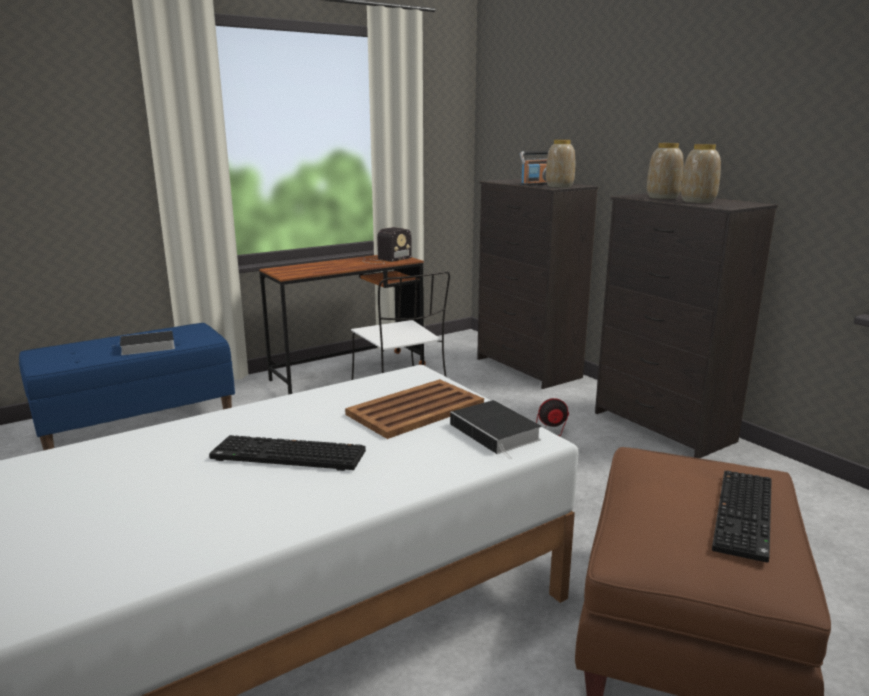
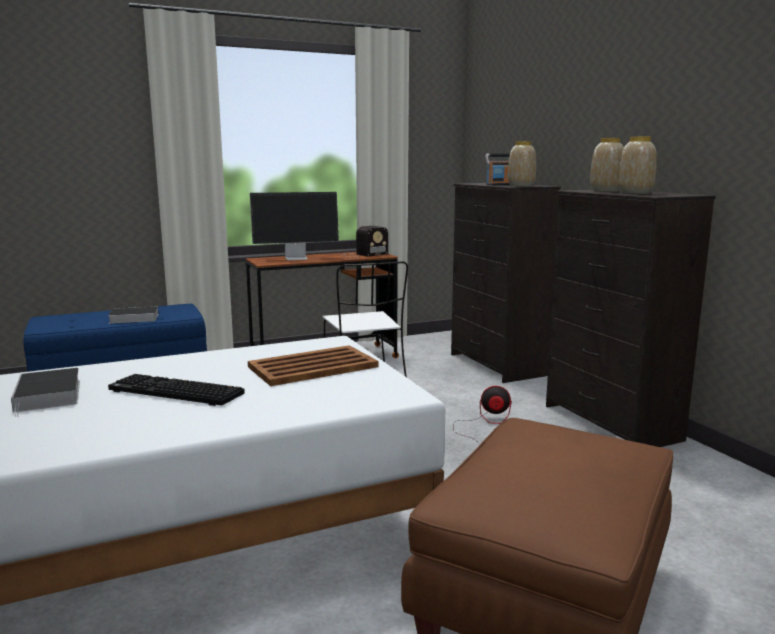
camera: 10 degrees right, 5 degrees down
(317, 267) = (297, 258): none -> monitor
(497, 433) = (373, 388): book -> book (49, 396)
(746, 516) = (592, 477): keyboard -> none

